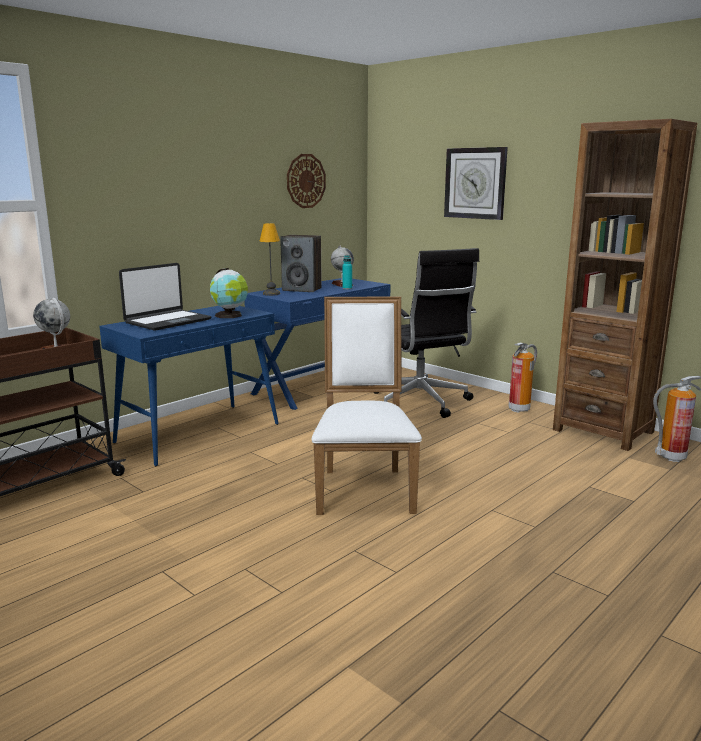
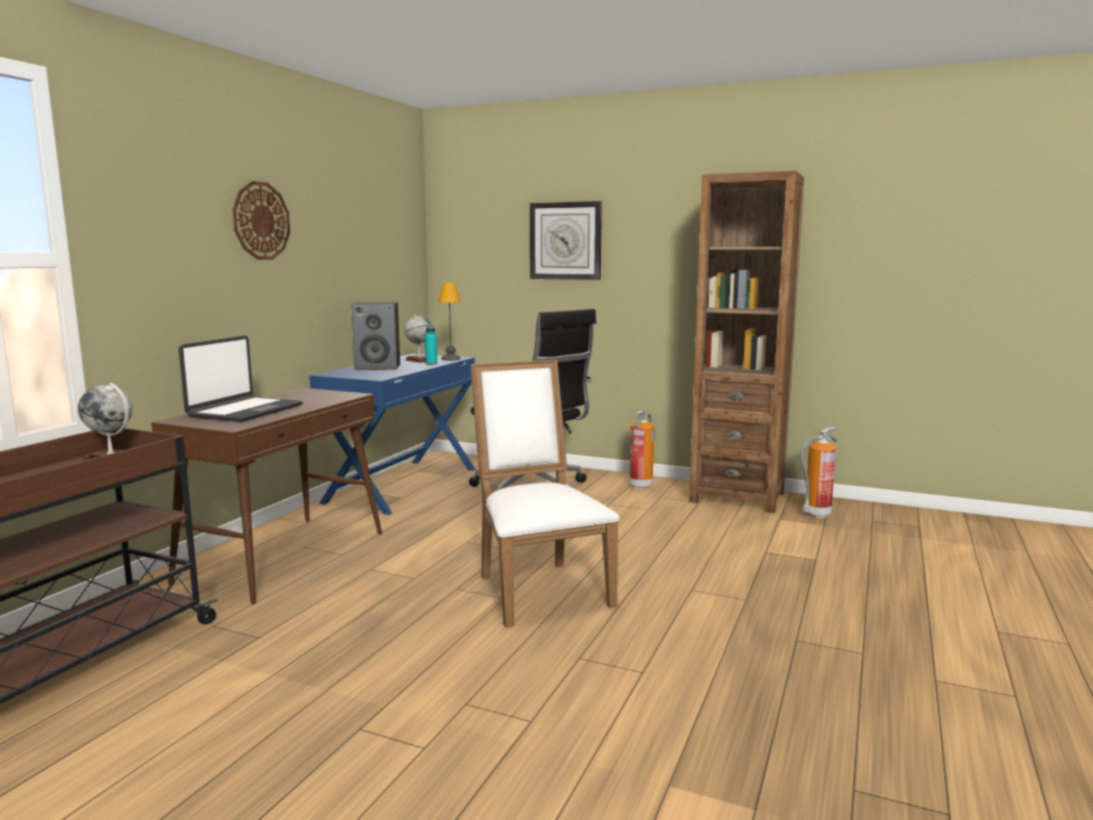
camera: 20 degrees left, 5 degrees down
(199, 433) = (284, 556): blue console table -> brown console table
(230, 315) = (321, 399): globe -> none
(271, 294) = (346, 374): table lamp -> table lamp (450, 359)
(305, 181) = (367, 238): wall clock -> wall clock (261, 221)

